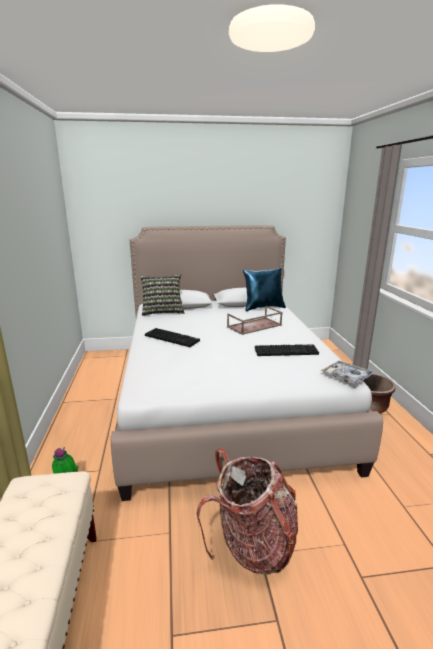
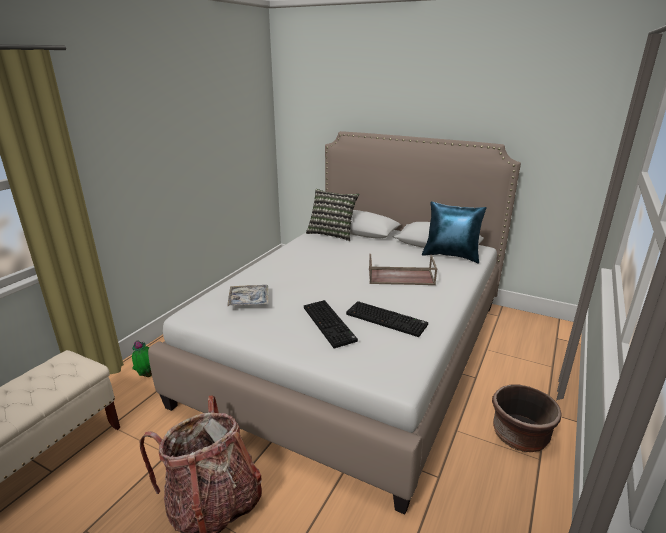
camera: 35 degrees right, 5 degrees up
(173, 338) = (295, 267): keyboard -> keyboard (330, 324)
(347, 376) = (405, 377): tray -> tray (249, 300)

